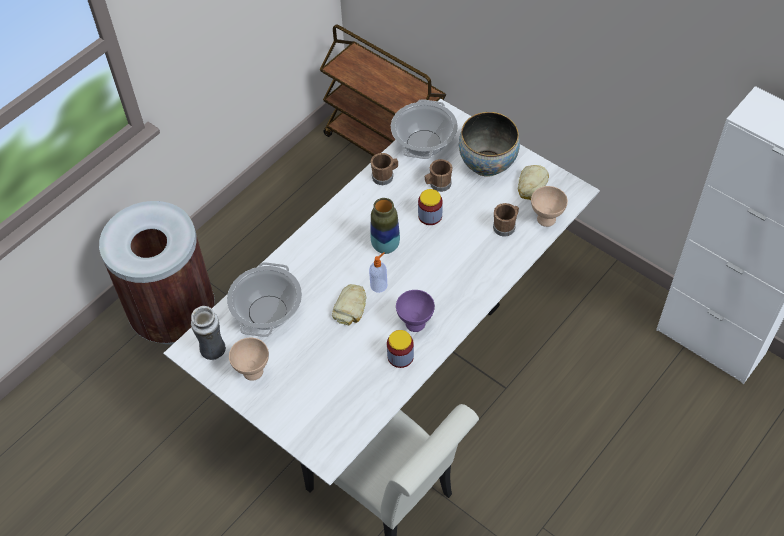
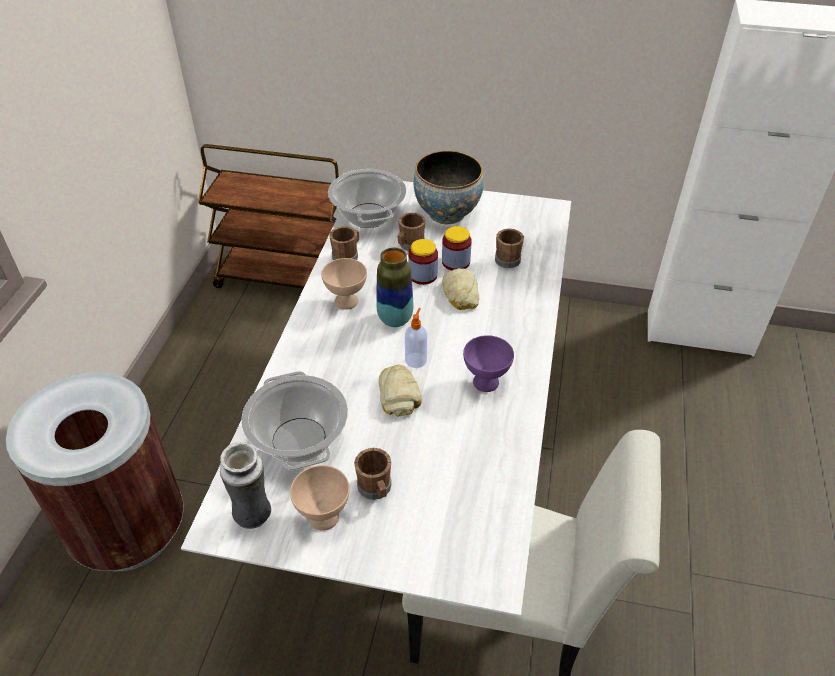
camera: 30 degrees left, 10 degrees down
(294, 367) = (375, 489): none -> brown mug
(400, 356) = (495, 423): jar -> jar (456, 262)
(531, 185) = (504, 217): bread -> bread (460, 294)
(547, 219) = (543, 239): beige bowl -> beige bowl (347, 301)

